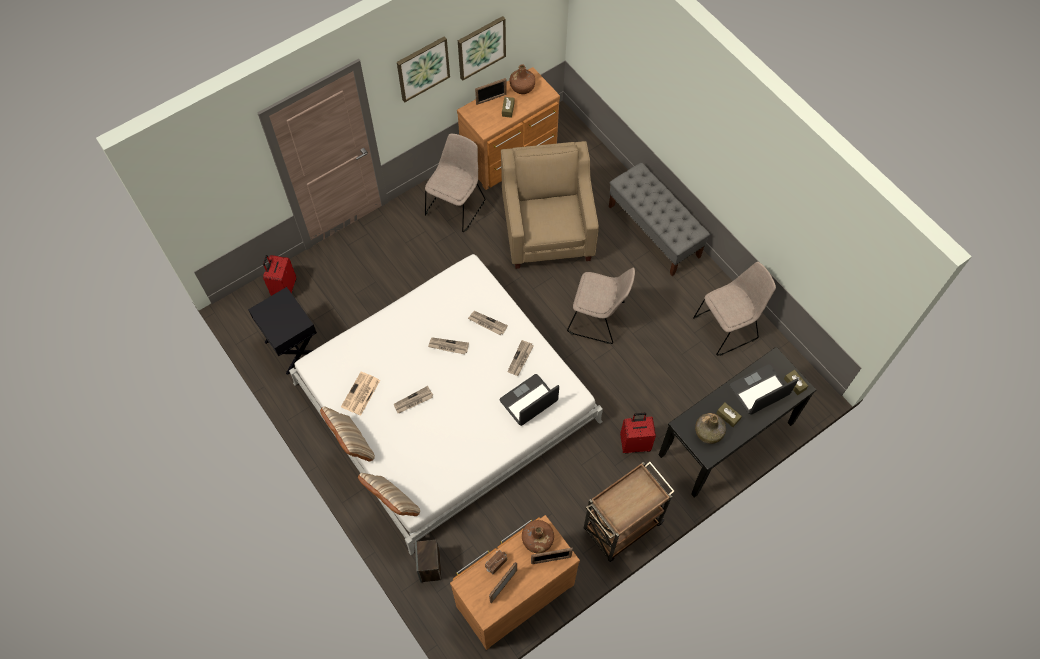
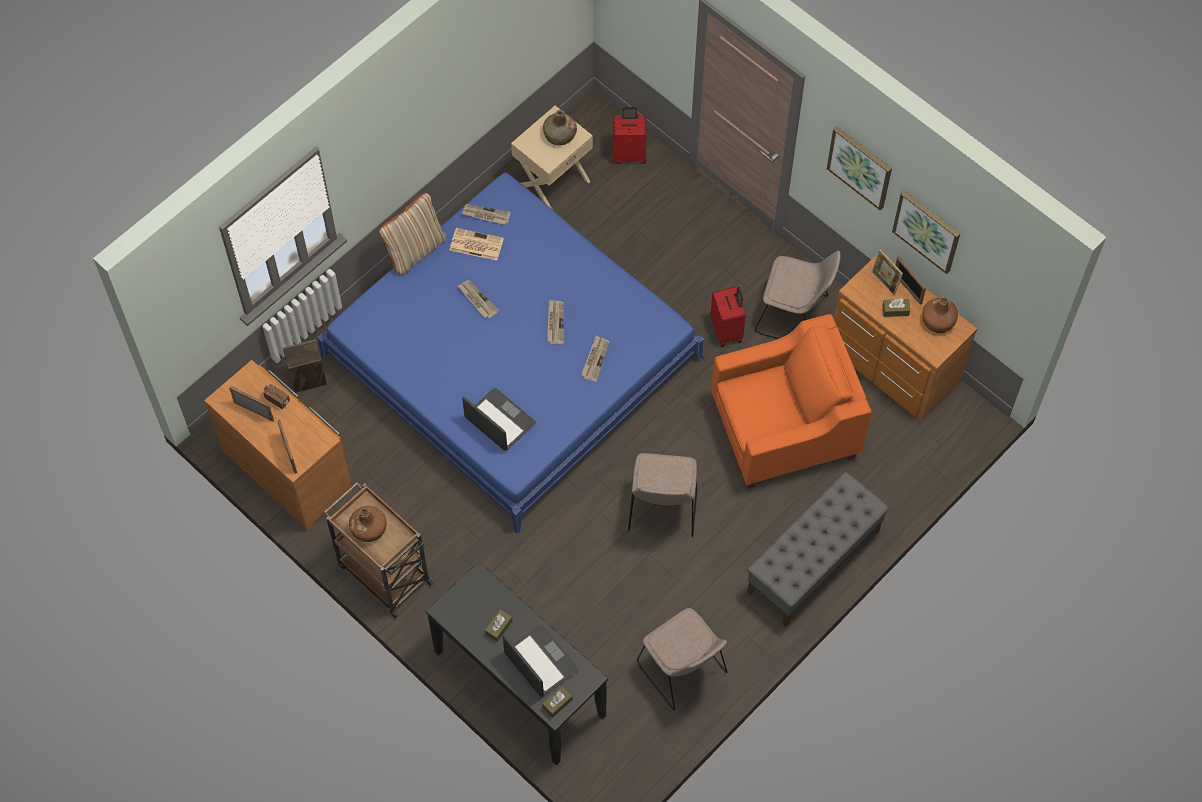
camera: 80 degrees right, 0 degrees up
(293, 347) = (552, 182): black nightstand -> beige nightstand
(392, 503) = (352, 305): beige pillow -> none
(447, 402) = (511, 357): white bed -> blue bed
(483, 111) = (884, 283): none -> picture frame
(520, 359) = (553, 403): newspaper -> newspaper (485, 215)
(537, 540) = (310, 436): brown bottle -> brown bottle (368, 528)
(547, 229) = (784, 430): beige armchair -> orange armchair
(635, 443) = (495, 575): red suitcase -> red suitcase (727, 330)
(709, 432) = (474, 607): green bottle -> green bottle (560, 135)

